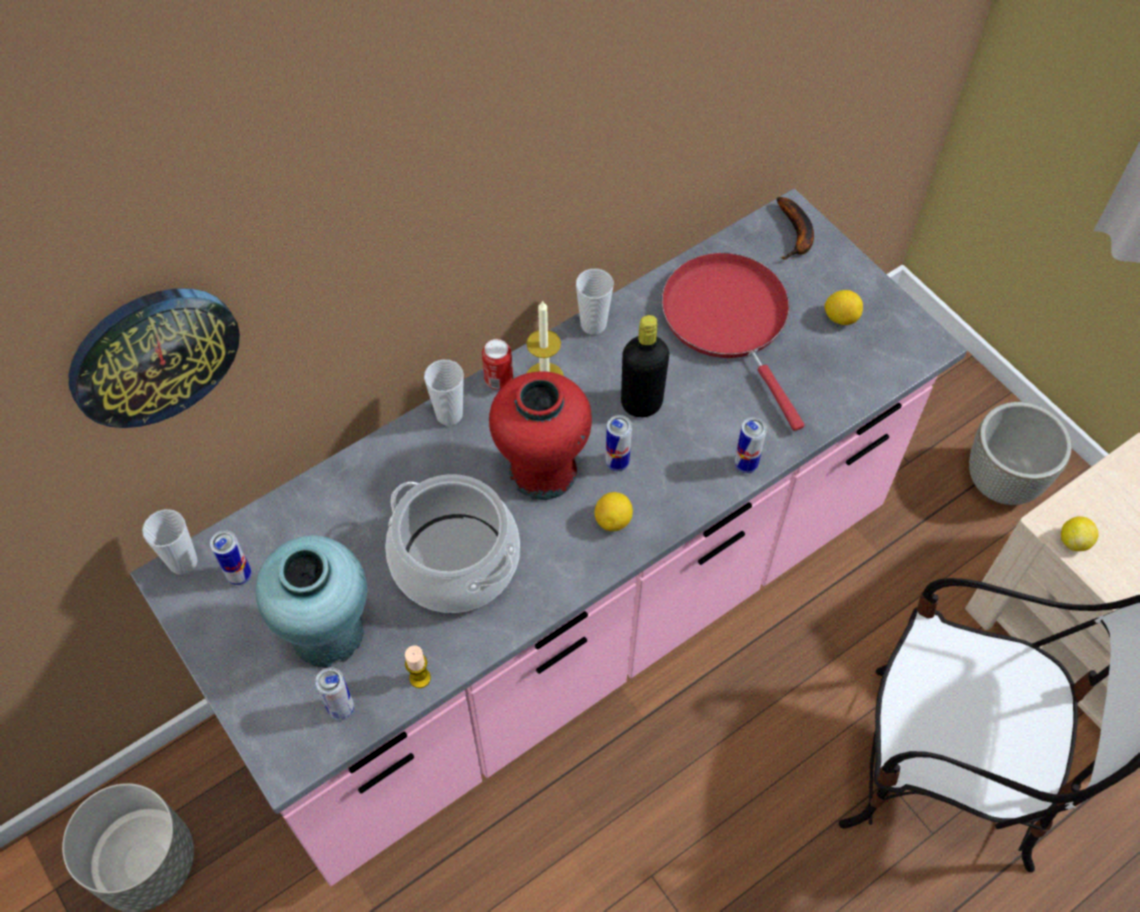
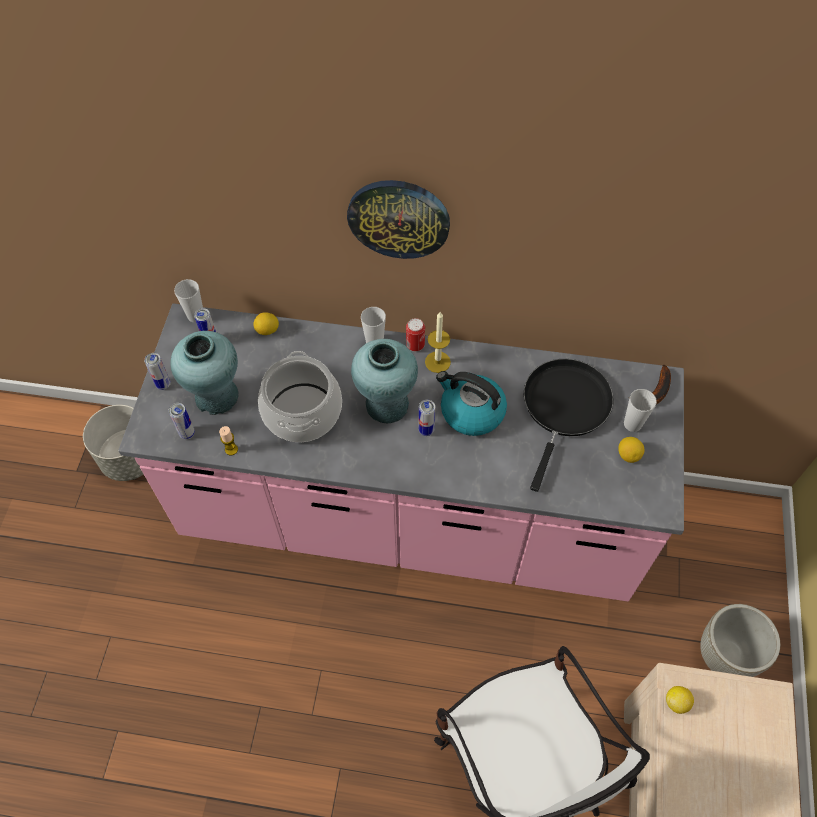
camera: 45 degrees right, 0 degrees up
(153, 355) = (208, 194): wall clock -> wall clock (399, 218)
(543, 472) = (387, 405): red vase -> turquoise vase
(593, 324) = (491, 355): cup -> cup (632, 424)
(613, 520) = (393, 455): lemon -> lemon (267, 330)
(641, 403) = (471, 412): black bottle -> kettle
(729, 320) = (564, 407): red frying pan -> black frying pan
(745, 464) = (488, 485): can -> can (163, 384)

